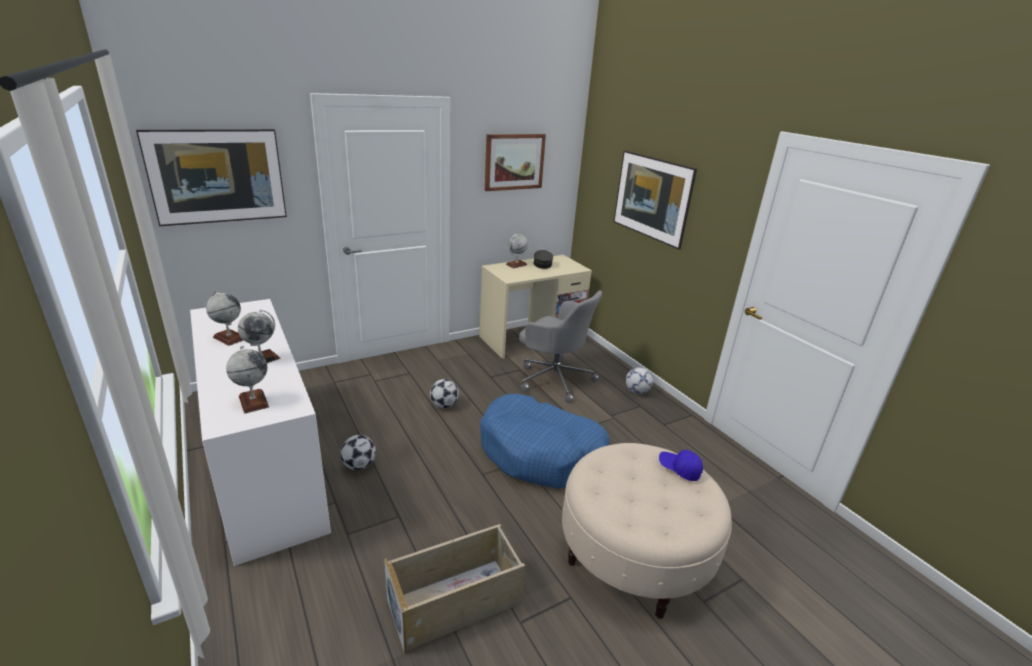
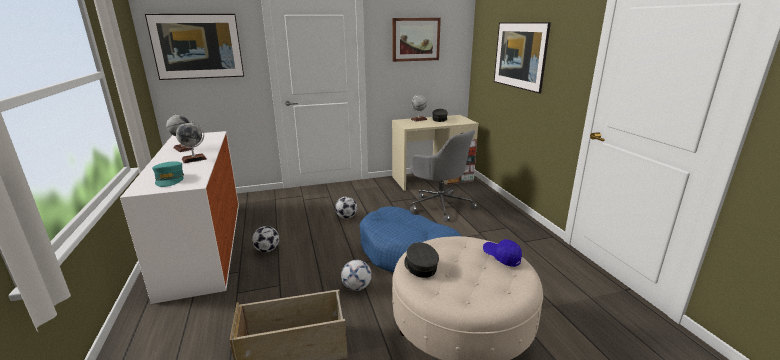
camera: 15 degrees right, 5 degrees down
(253, 401) = (170, 179): globe -> turquoise cap
(600, 491) = (420, 266): none -> grey cap
(637, 391) = (508, 217): football -> football (356, 287)

